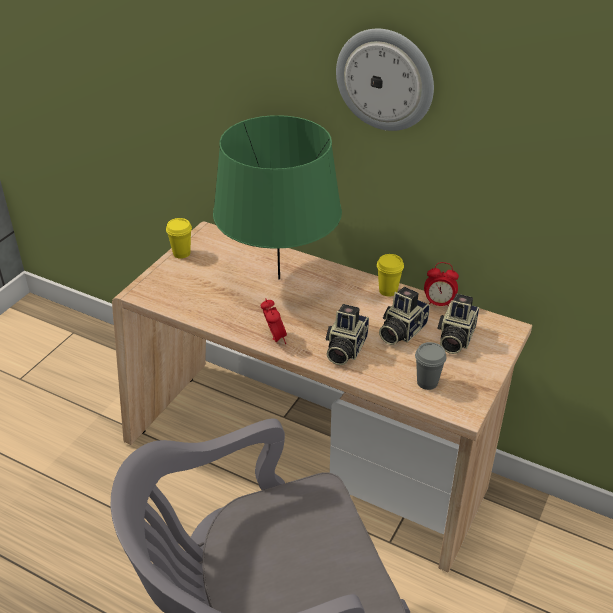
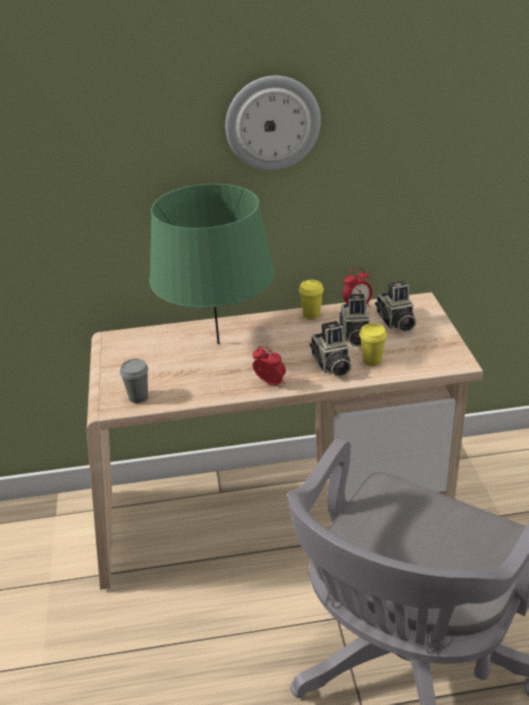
camera: 35 degrees left, 5 degrees down
(181, 253) = (109, 363): yellow cup -> yellow cup (372, 361)
(427, 382) = (414, 357): grey cup -> grey cup (138, 397)

